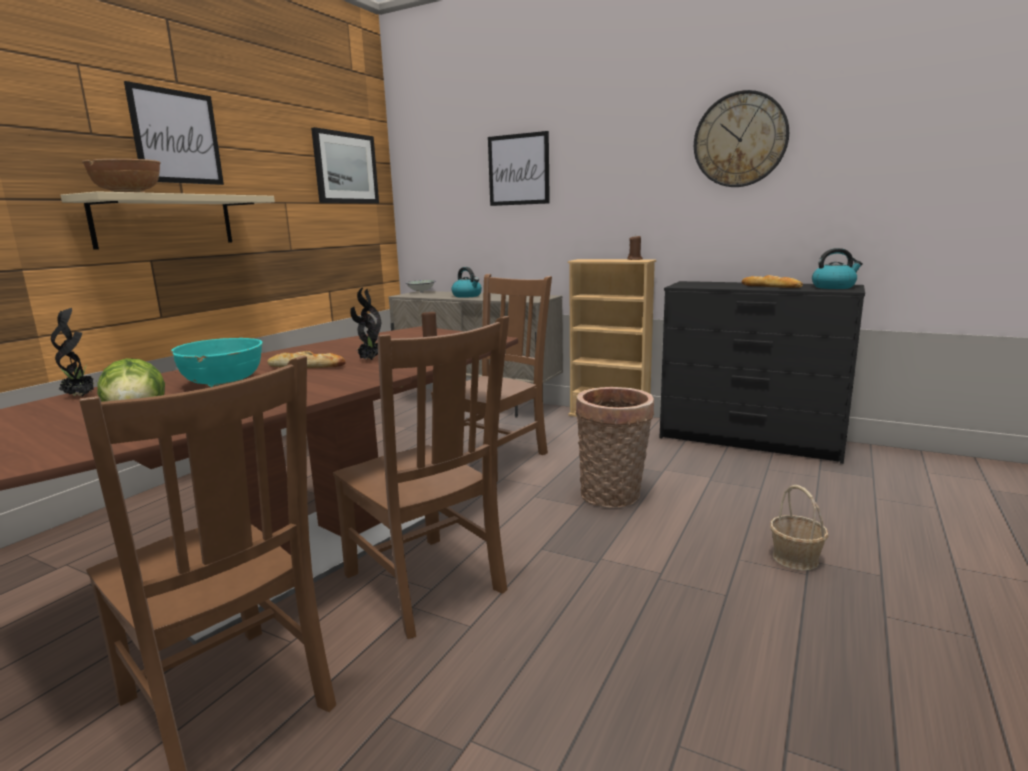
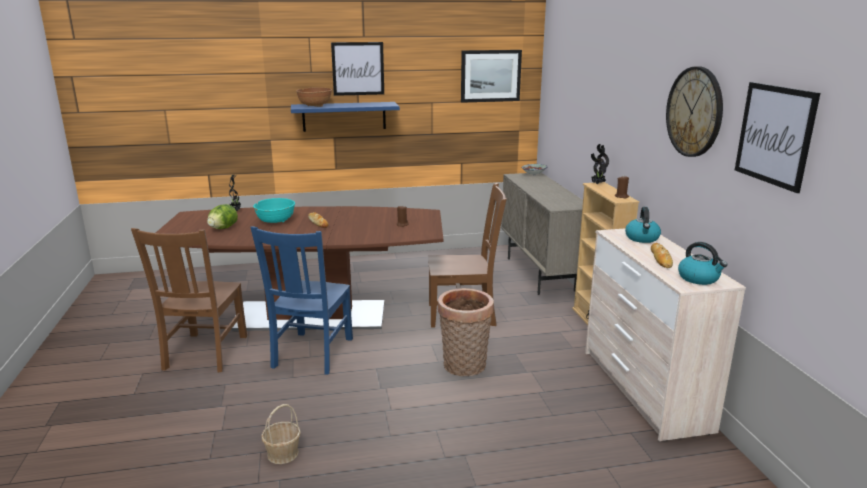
camera: 50 degrees right, 5 degrees up
(165, 221) = (344, 116): beige shelf -> blue shelf
(370, 360) = (345, 228): potted plant -> potted plant (597, 184)
(426, 585) = (311, 354): brown chair -> blue chair
(467, 296) = (541, 188): kettle -> kettle (642, 238)
(518, 169) = (589, 94): picture -> picture (774, 135)
(749, 441) = (643, 389): black dresser -> beige dresser
(795, 558) = (460, 449): basket -> basket (282, 454)

